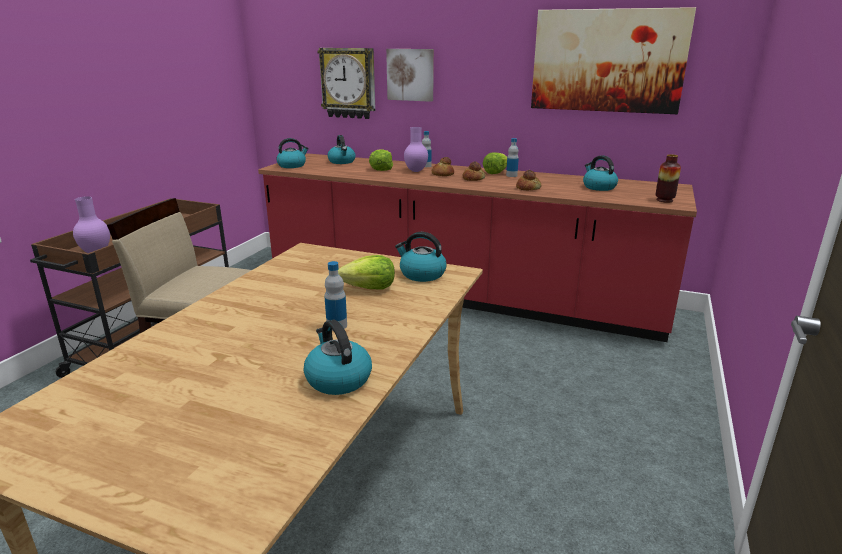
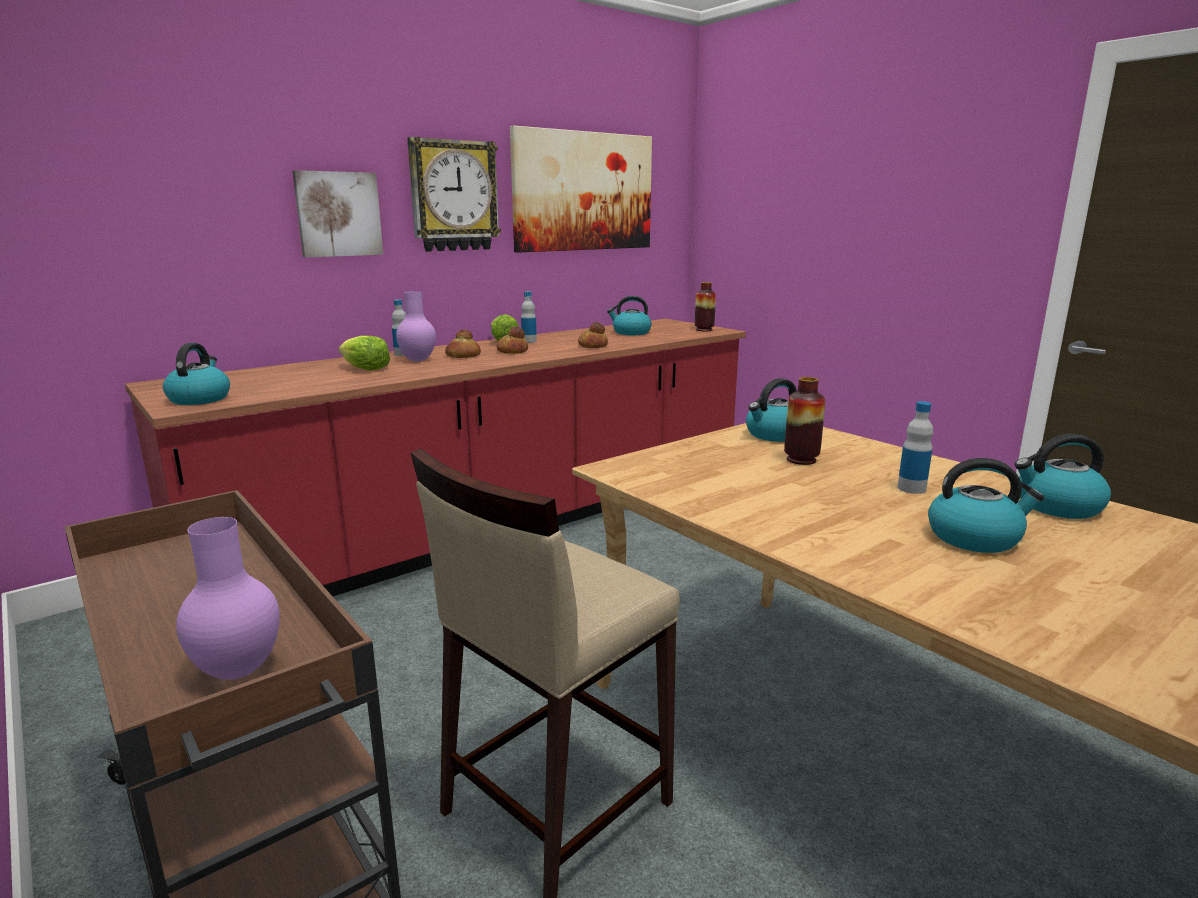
camera: 60 degrees left, 5 degrees down
(342, 162) = (261, 376): kettle -> kettle (975, 538)
(348, 83) = (214, 233): wall clock -> wall clock (453, 196)
(369, 288) = (801, 460): lettuce -> vase

